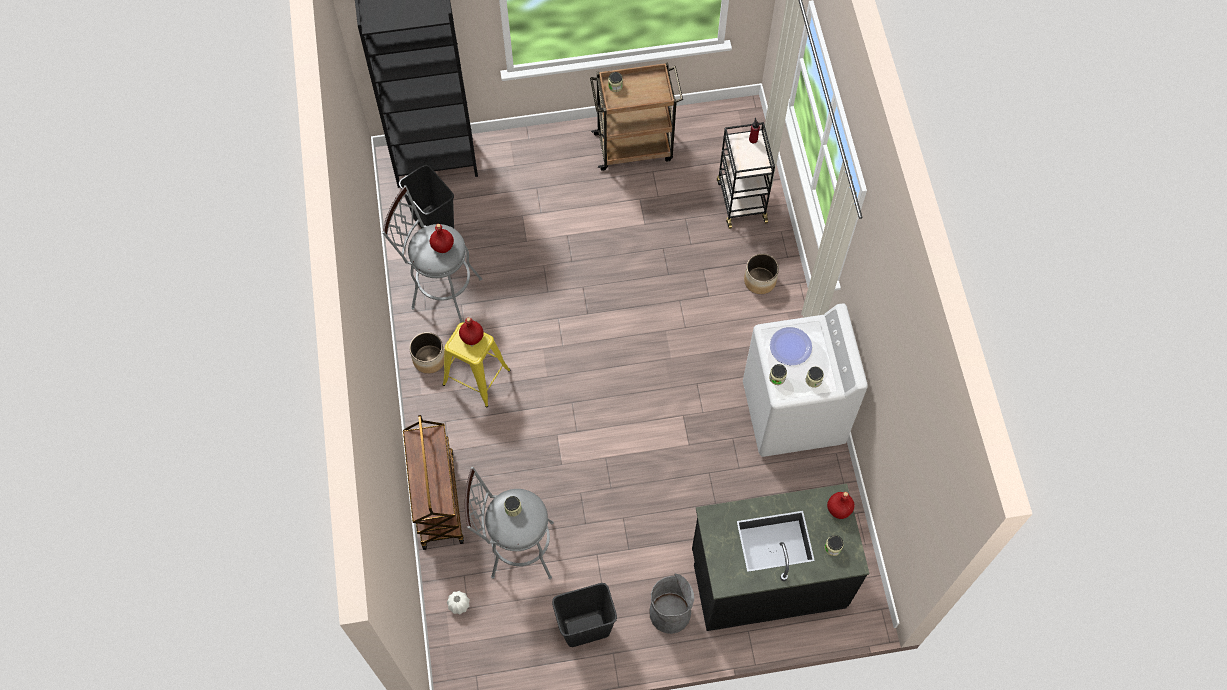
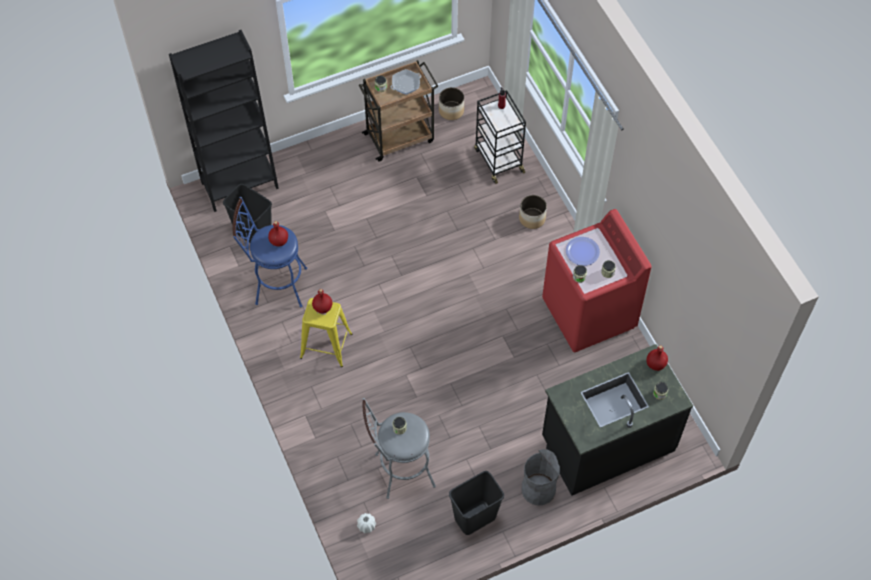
camera: 15 degrees left, 5 degrees down
(429, 359) = (283, 340): planter -> planter (451, 110)
(437, 499) = (323, 448): brown cart -> none
(441, 291) = (275, 285): grey stool -> blue stool
(646, 88) = (406, 84): none -> frying pan
(793, 413) = (589, 314): white washing machine -> red washing machine

